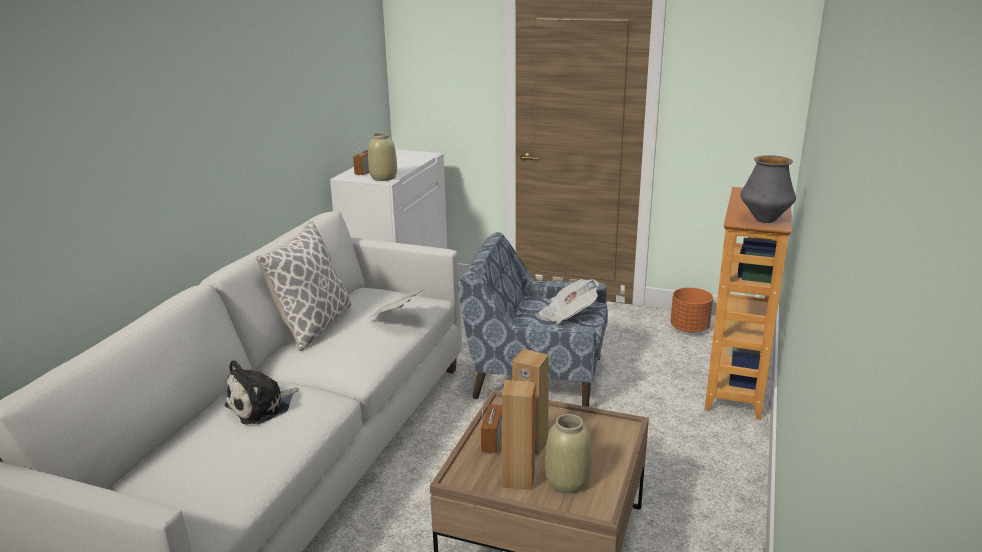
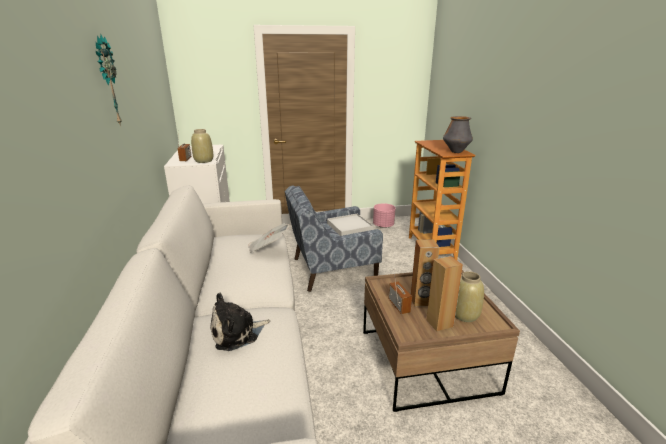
camera: 30 degrees left, 0 degrees up
(224, 80) = (106, 82): none -> wall clock
(262, 406) = (237, 333): plush toy -> plush toy turned 45 degrees clockwise
(313, 326) = (211, 268): pillow -> none
(568, 314) = (349, 227): newspaper -> white tray
(690, 328) = (383, 225): orange planter -> pink planter

